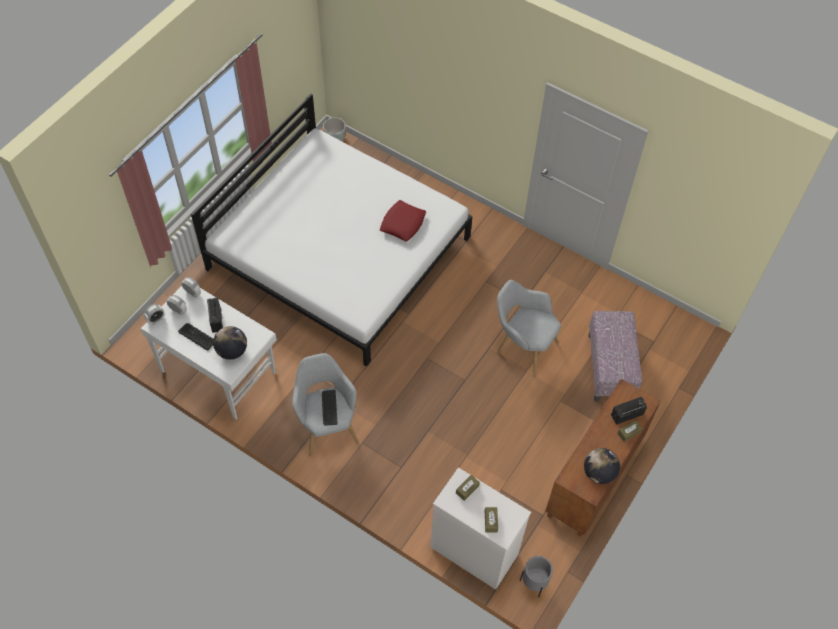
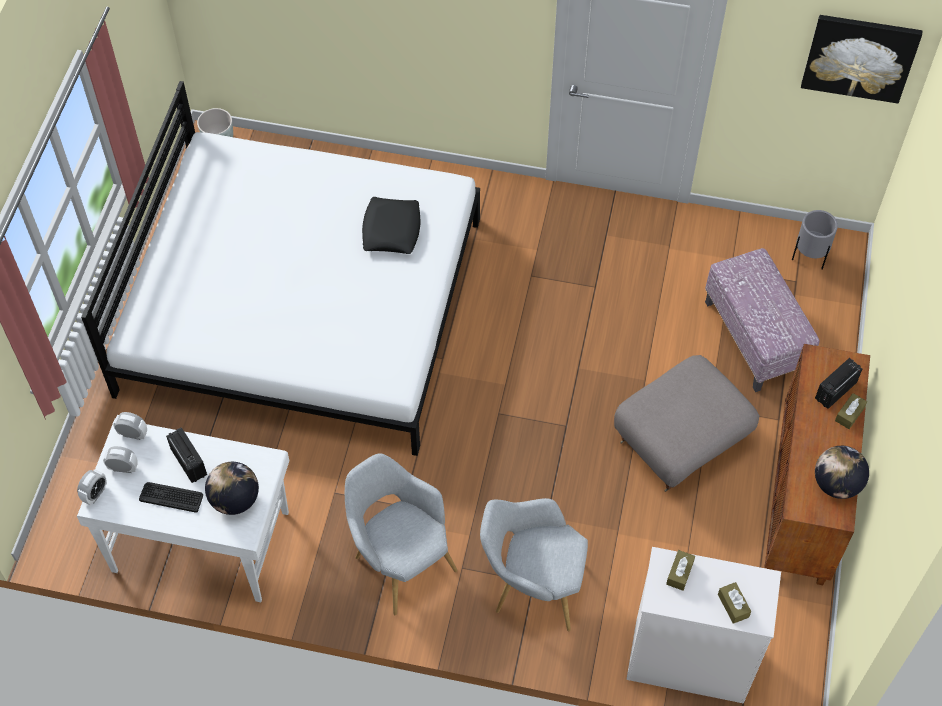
camera: 20 degrees left, 0 degrees up
(329, 407) = (408, 532): keyboard -> none
(403, 223) = (391, 230): red pillow -> black pillow
(522, 347) = (623, 350): grey armchair -> grey armchair (531, 587)
(531, 416) = (680, 443): none -> grey ottoman
(533, 583) = (790, 674): grey planter -> grey planter (809, 257)
(723, 206) = (860, 57): none -> picture

